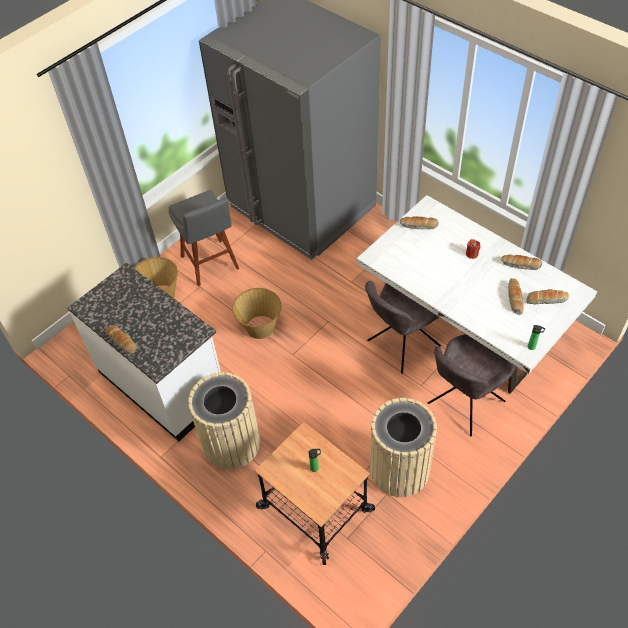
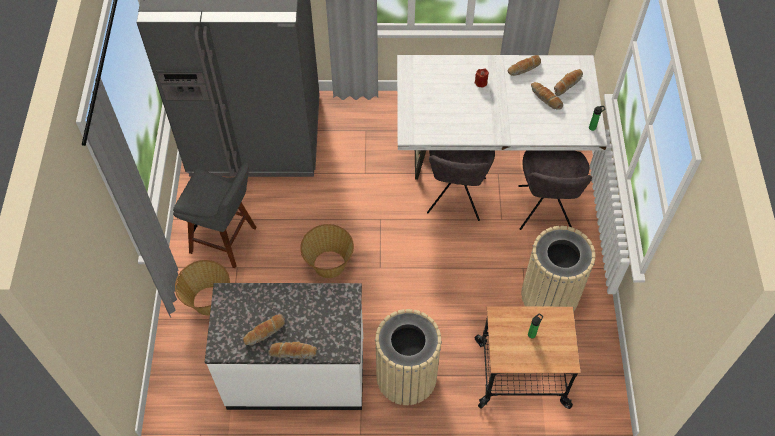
camera: 45 degrees left, 5 degrees up
(418, 226) = (418, 85): bread -> bread (265, 333)

